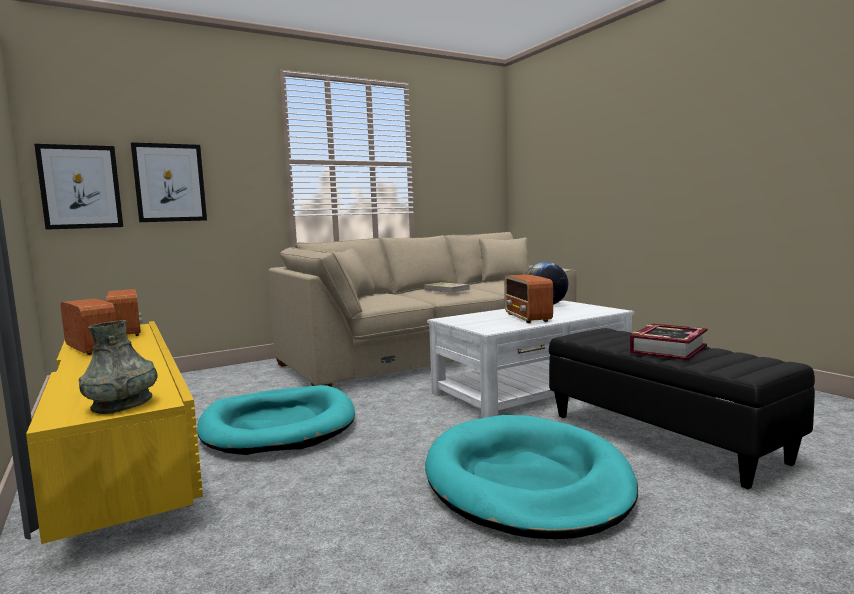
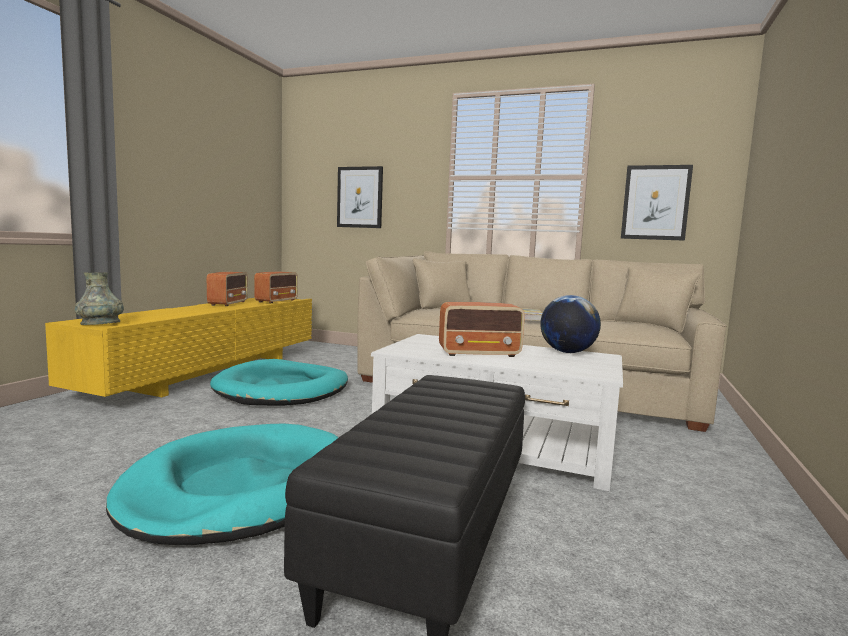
camera: 50 degrees right, 0 degrees up
(80, 187) = (309, 200): picture -> picture (655, 203)
(527, 318) = (480, 353): radio -> radio turned 135 degrees counterclockwise
(667, 349) = (428, 416): book -> none

